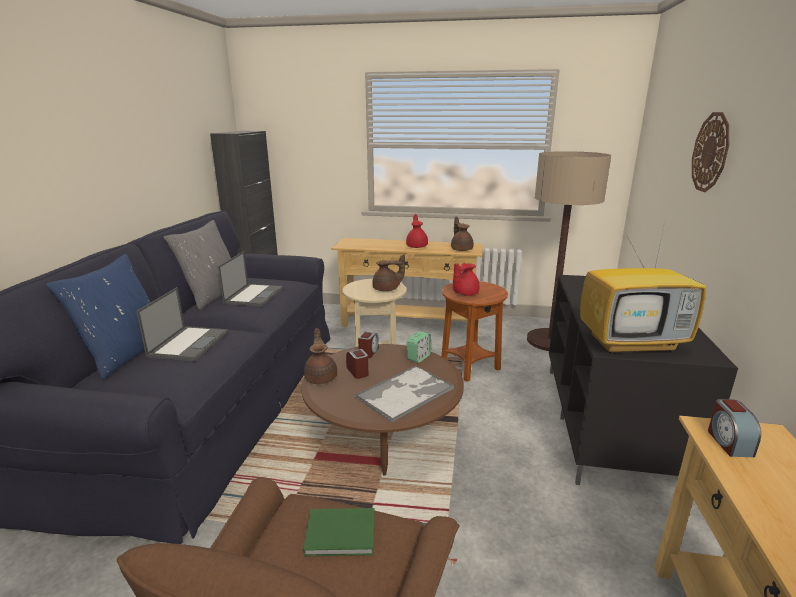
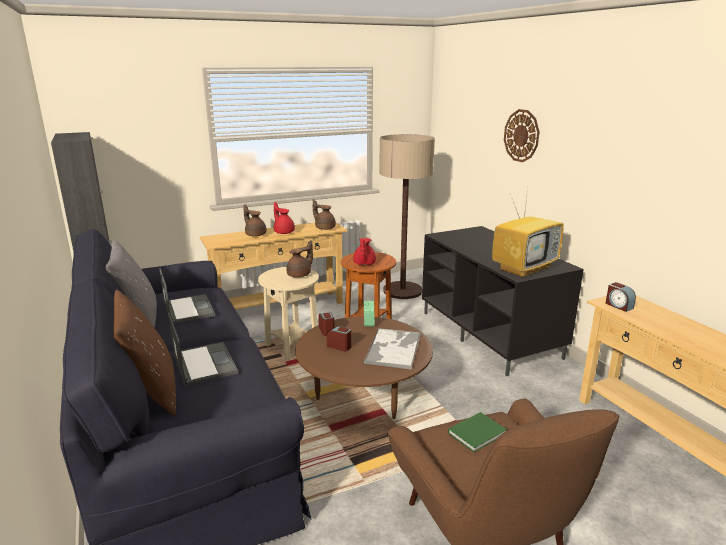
camera: 35 degrees left, 0 degrees up
(126, 353) = (152, 391): blue pillow -> brown pillow
(321, 377) = (318, 359): brown teapot -> brown teapot (255, 234)

